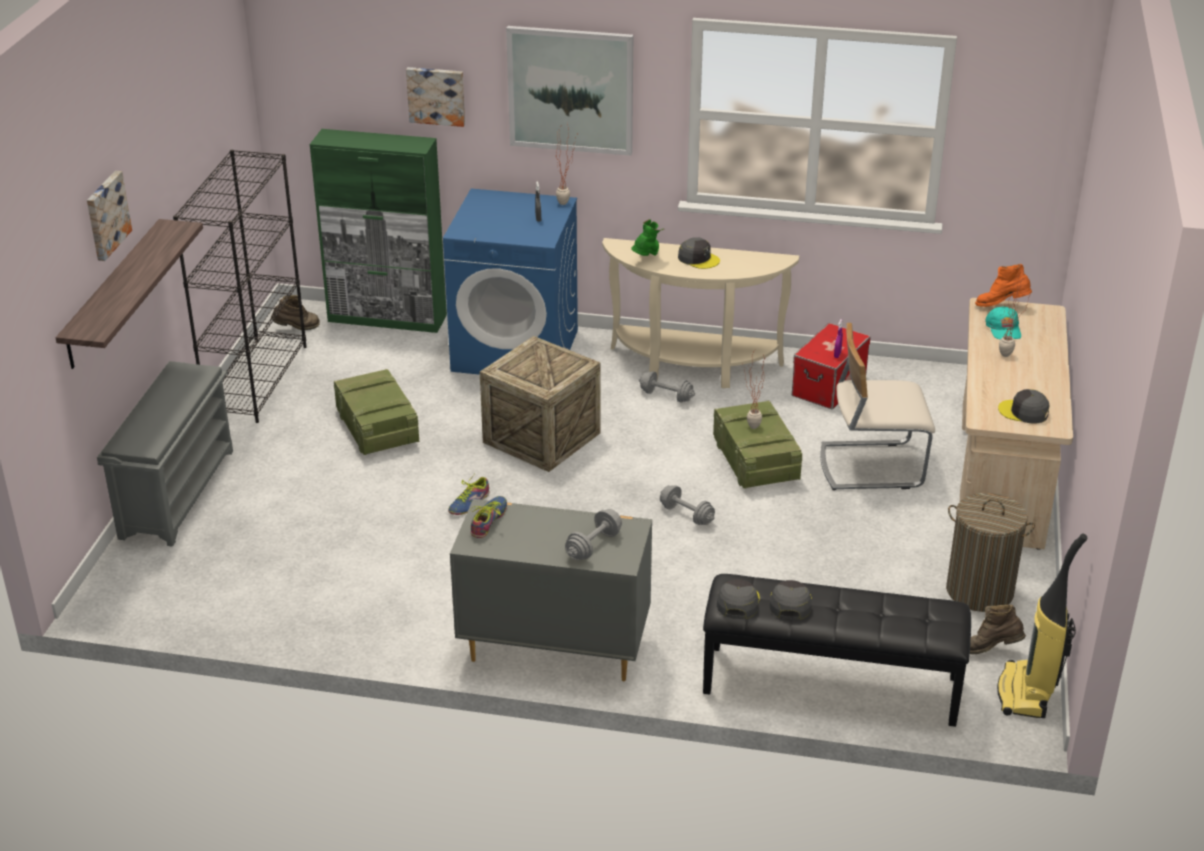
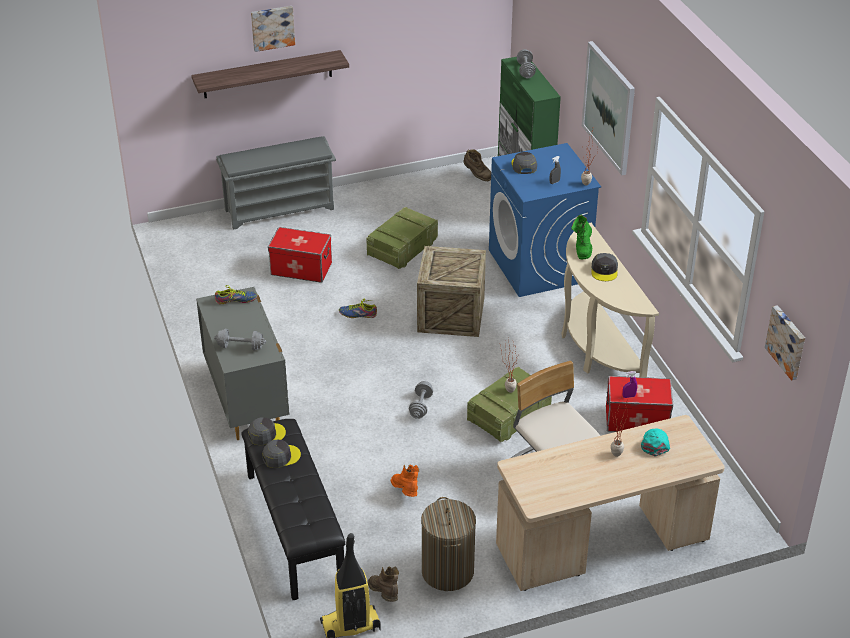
camera: 60 degrees right, 5 degrees up
(256, 380) = (410, 185): black bookcase -> none
(328, 516) = (301, 268): none -> storage box
(436, 95) = (565, 67): picture -> picture (787, 342)
(646, 257) = (582, 248): green boot -> green boot turned 105 degrees clockwise
(666, 396) = (549, 349): grey dumbbell -> grey dumbbell (525, 71)
(1001, 306) = (689, 433): orange boot -> orange boot (405, 492)
(1003, 329) = (655, 444): turquoise cap -> turquoise cap turned 135 degrees clockwise
(1024, 412) = (543, 484): grey cap -> grey cap (523, 165)

